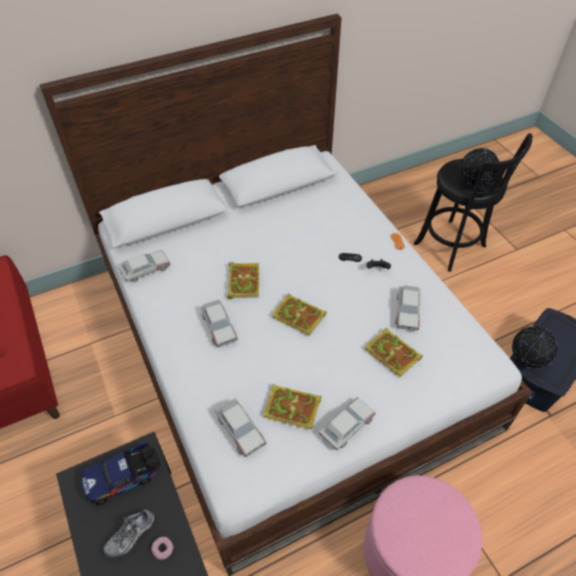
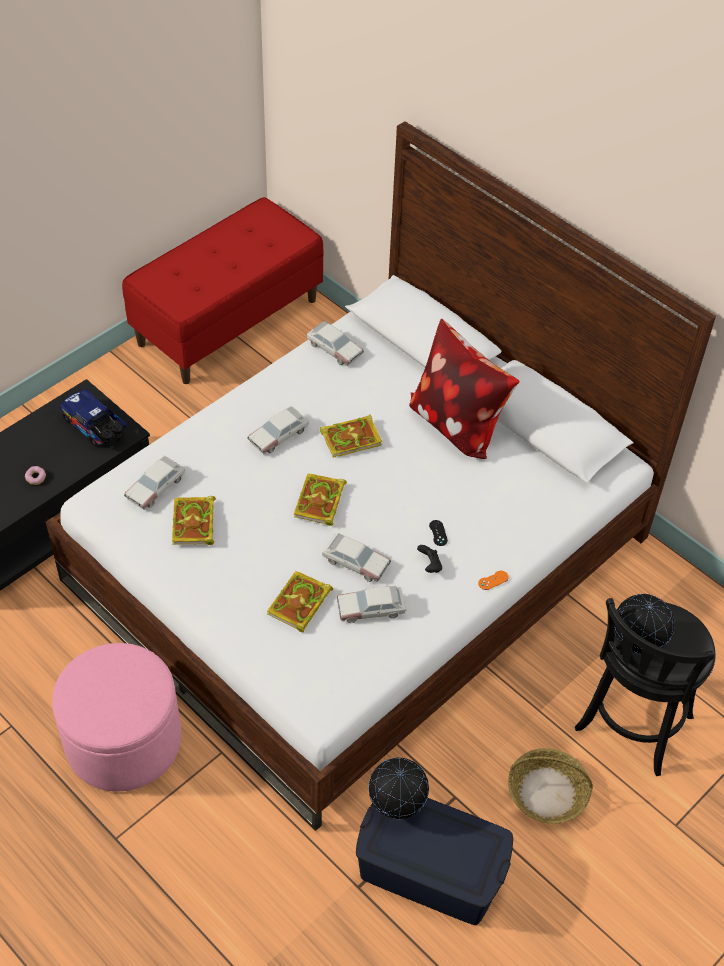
camera: 70 degrees right, 0 degrees up
(130, 535) = (43, 451): shoe -> none
(254, 222) = (456, 423): none -> pillow
(346, 426) = (187, 576): toy car -> toy car (355, 562)
(491, 297) = (546, 793): none -> basket

